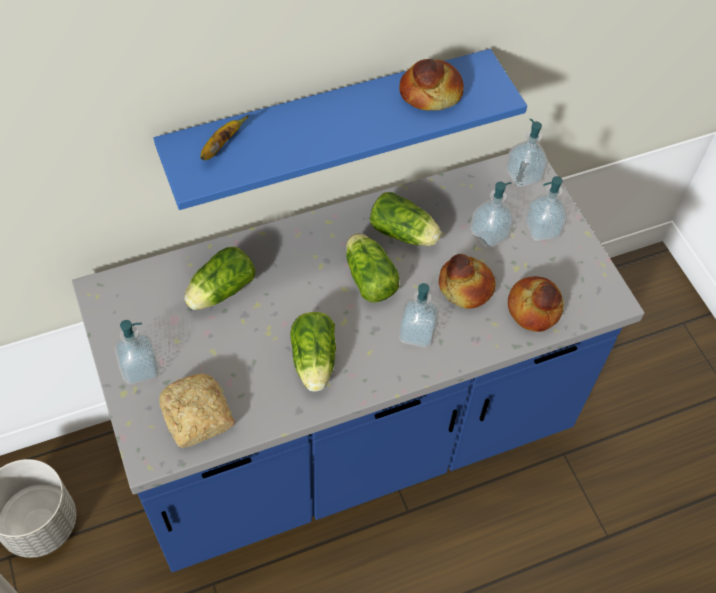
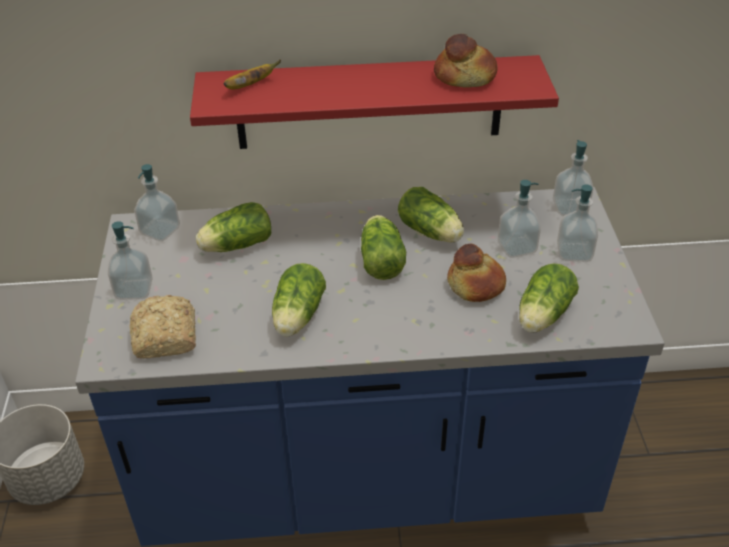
camera: 20 degrees right, 15 degrees down
(328, 123) = (369, 103): blue shelf -> red shelf
(416, 333) = (410, 313): soap dispenser -> soap dispenser (160, 231)
(534, 308) = (542, 316): bread -> lettuce

